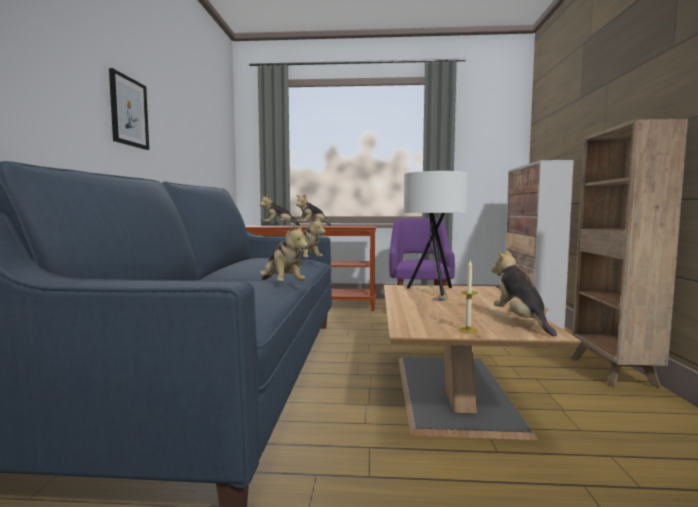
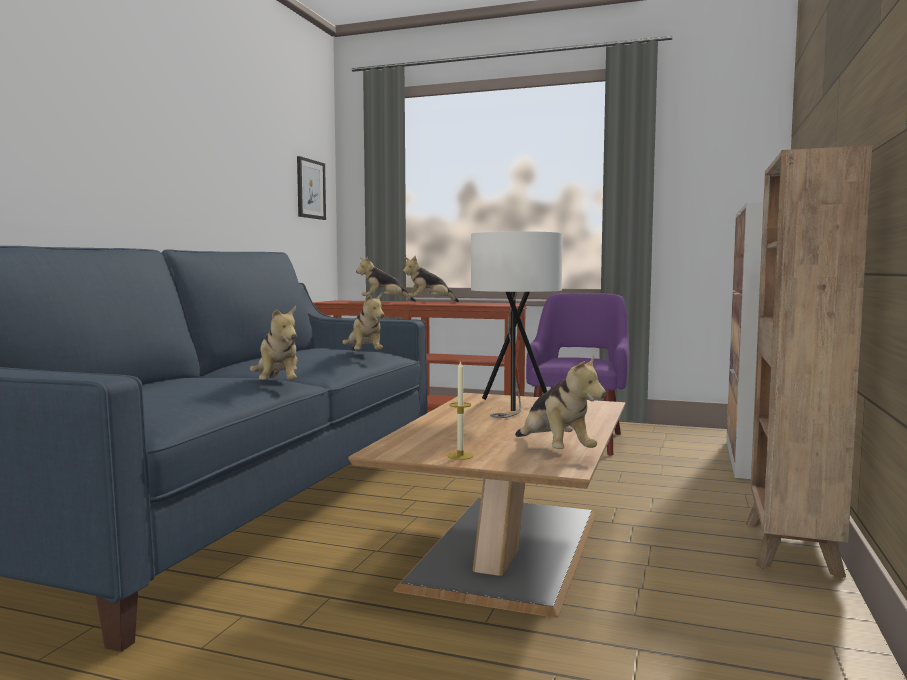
camera: 15 degrees right, 0 degrees up
(129, 112) = (143, 160): picture -> picture (310, 189)
(521, 322) = (554, 451): plush toy -> plush toy turned 150 degrees clockwise

